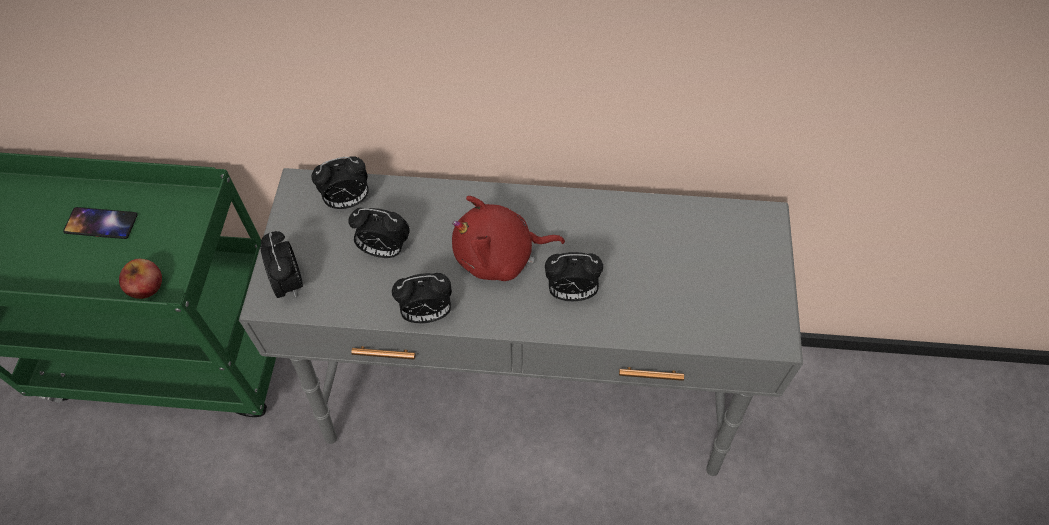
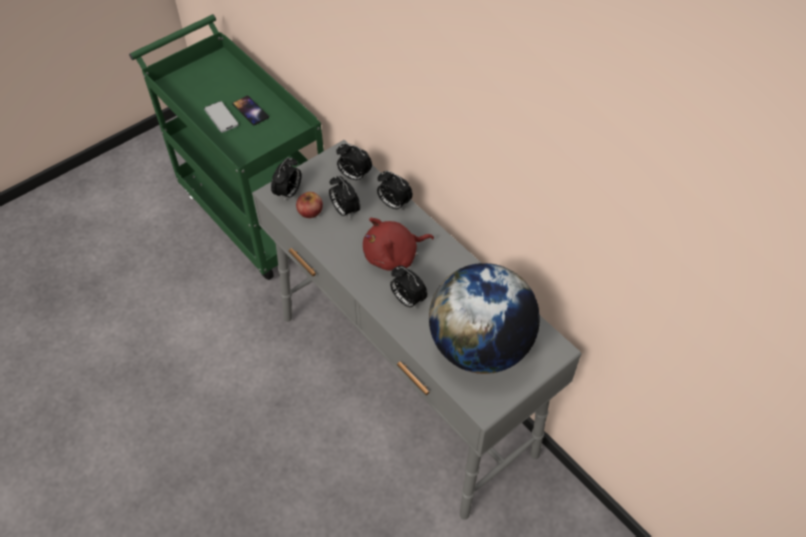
camera: 45 degrees right, 5 degrees down
(67, 261) = (221, 117): none -> phone
(146, 286) = (239, 152): apple -> apple (310, 211)
(427, 314) = (330, 254): alarm clock -> alarm clock (393, 204)
(500, 256) = (394, 256): red plush toy -> red plush toy turned 60 degrees counterclockwise
(698, 278) = (480, 346): none -> globe

